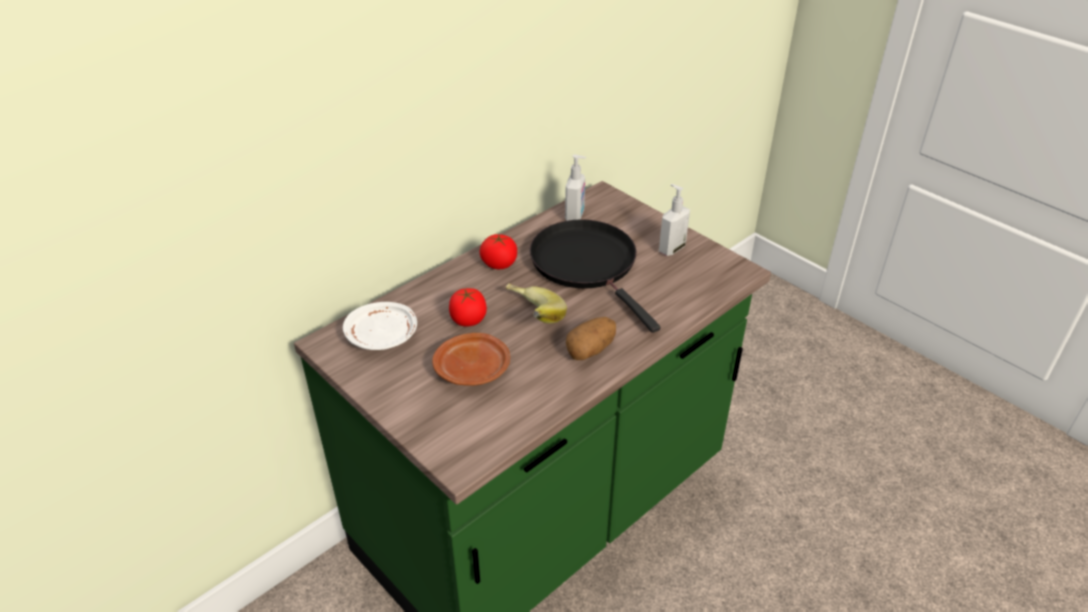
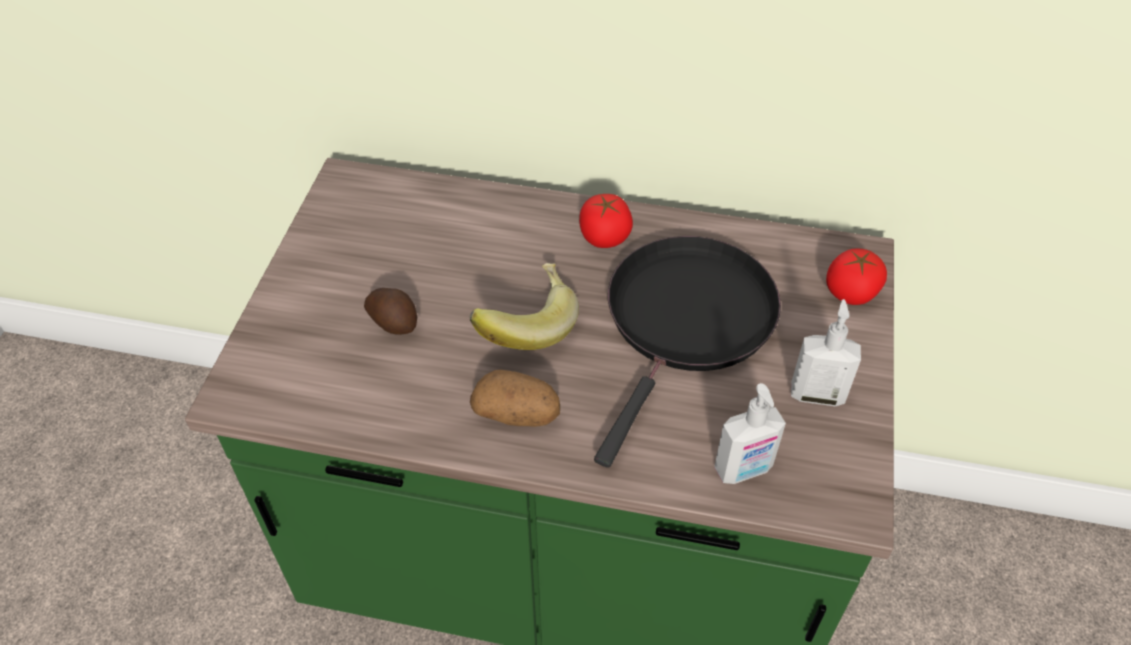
camera: 55 degrees right, 10 degrees up
(383, 336) = (389, 215): white plate -> none
(468, 319) = (476, 268): tomato -> tomato (851, 292)
(473, 369) = (393, 320): brown plate -> potato
(575, 216) = (779, 254): soap dispenser -> soap dispenser (743, 470)

